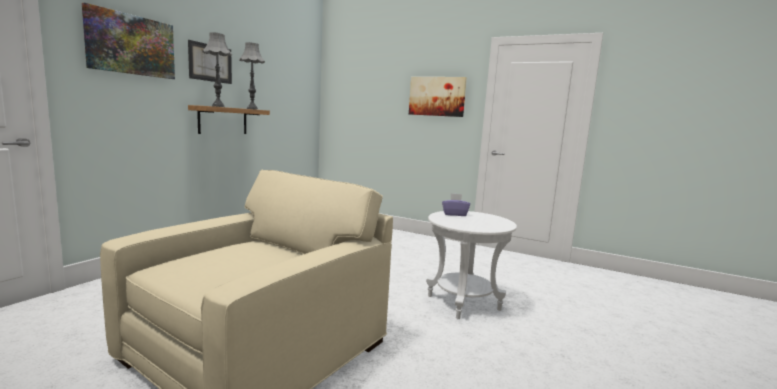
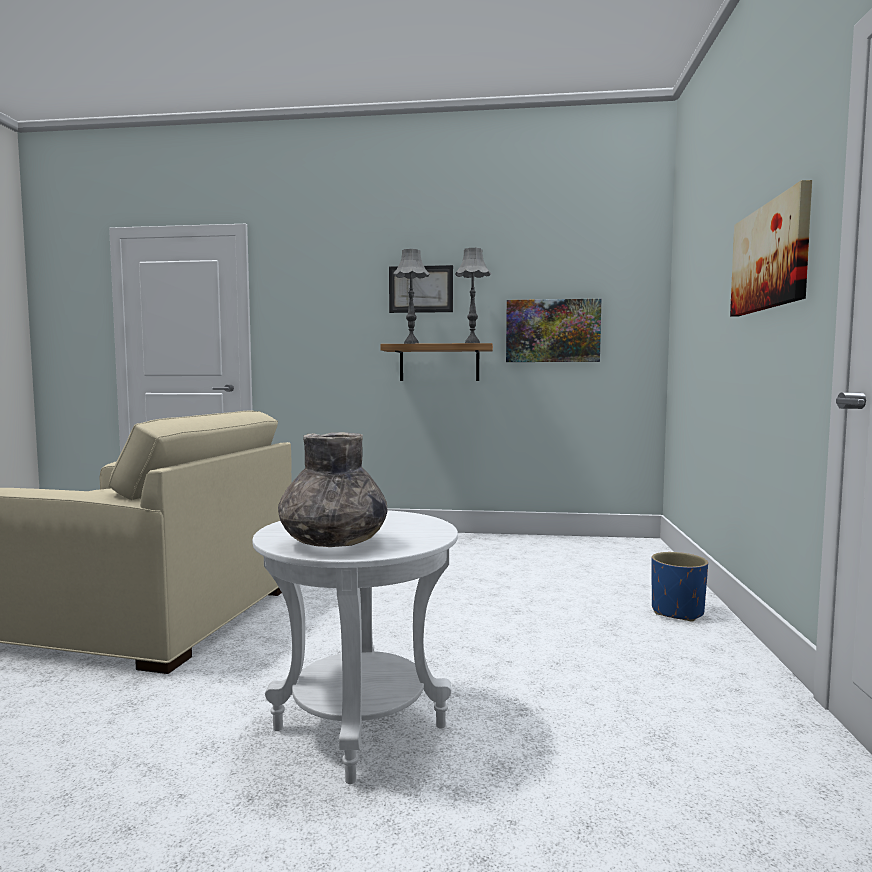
camera: 70 degrees right, 5 degrees down
(131, 45) = (323, 287): picture -> picture (552, 331)
(401, 237) = (677, 612): none -> blue planter
(454, 214) = (395, 519): purple tissue box -> none
(491, 224) = (333, 543): none -> grey vase

